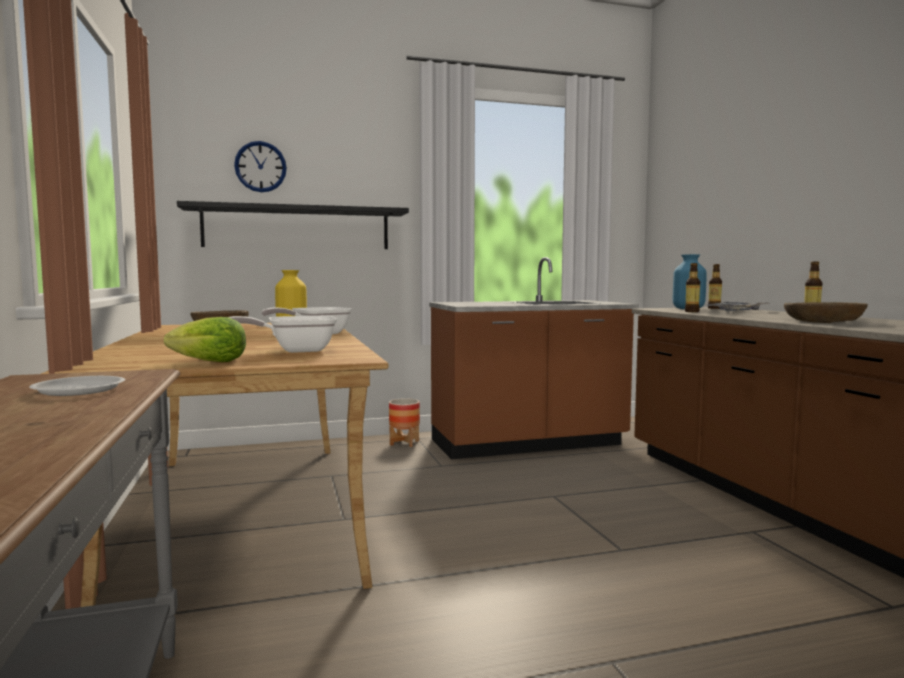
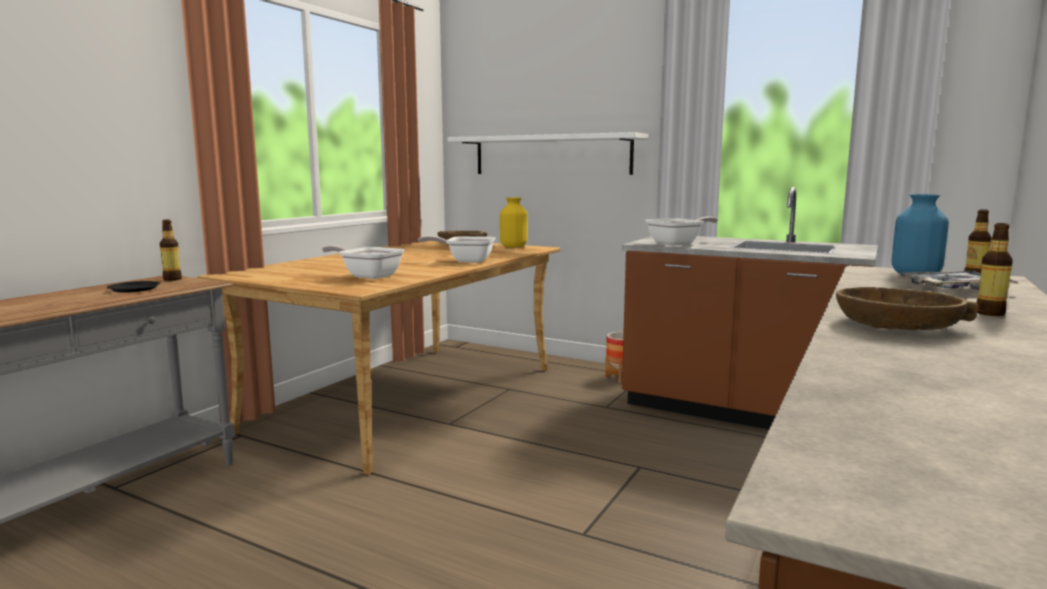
camera: 45 degrees right, 5 degrees up
(79, 390) = (134, 289): white plate -> black plate
(210, 362) = (287, 279): lettuce -> none
(260, 167) = (523, 99): wall clock -> none
(297, 228) = (551, 155): black shelf -> white shelf
(489, 304) = (678, 243): none -> frying pan
(691, 311) = (870, 280): bottle -> bottle (172, 279)

